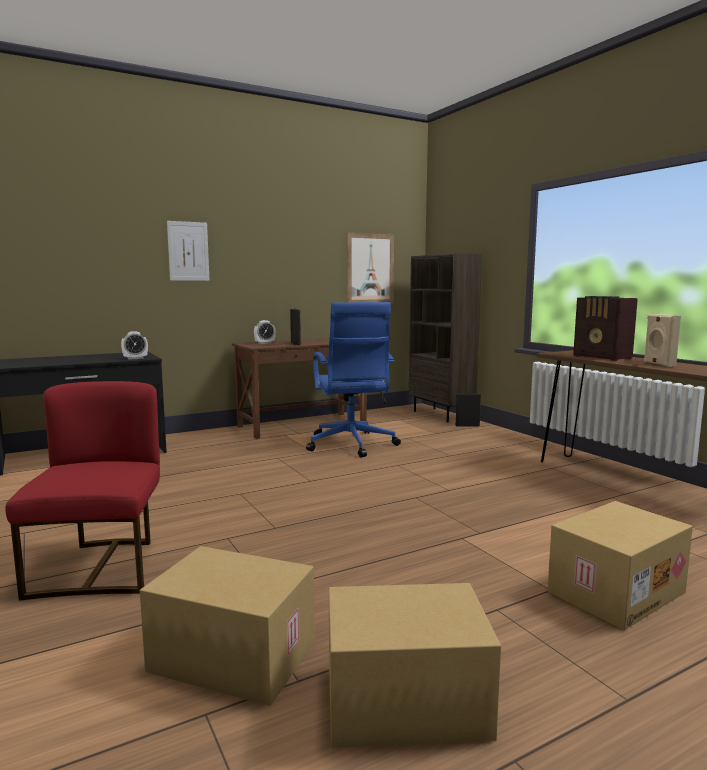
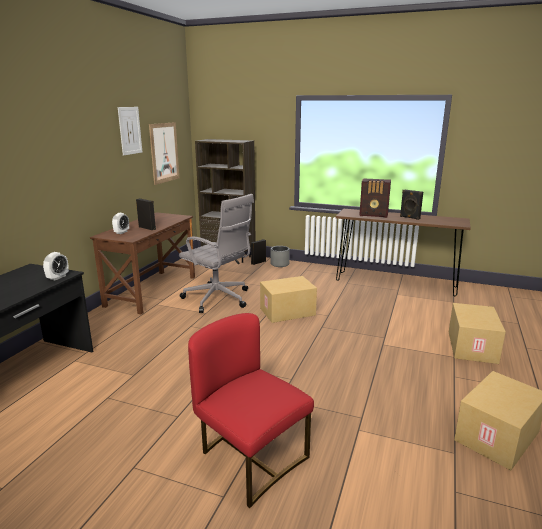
camera: 40 degrees left, 10 degrees up
(188, 251) = (45, 158): picture -> picture (130, 130)
(230, 658) = (415, 461): cardboard box -> cardboard box (287, 312)
(351, 445) = (218, 299): blue office chair -> grey office chair
(492, 432) = (279, 264): none -> grey planter
(658, 364) = (409, 217): beige speaker -> black speaker

